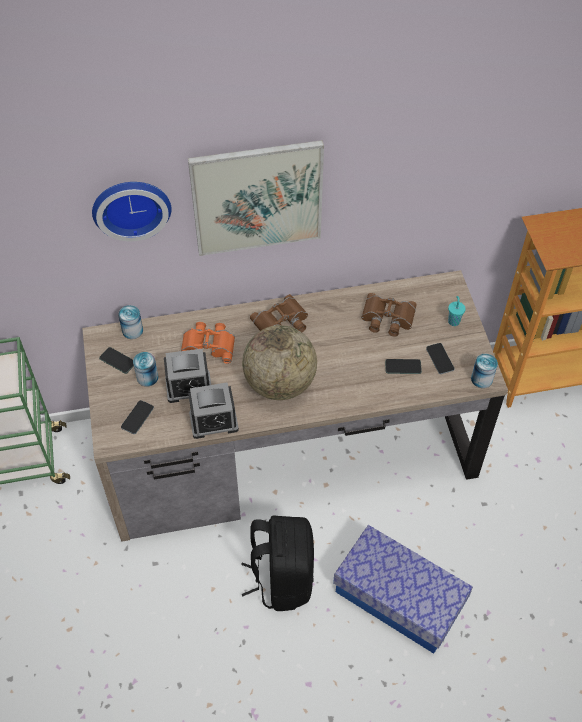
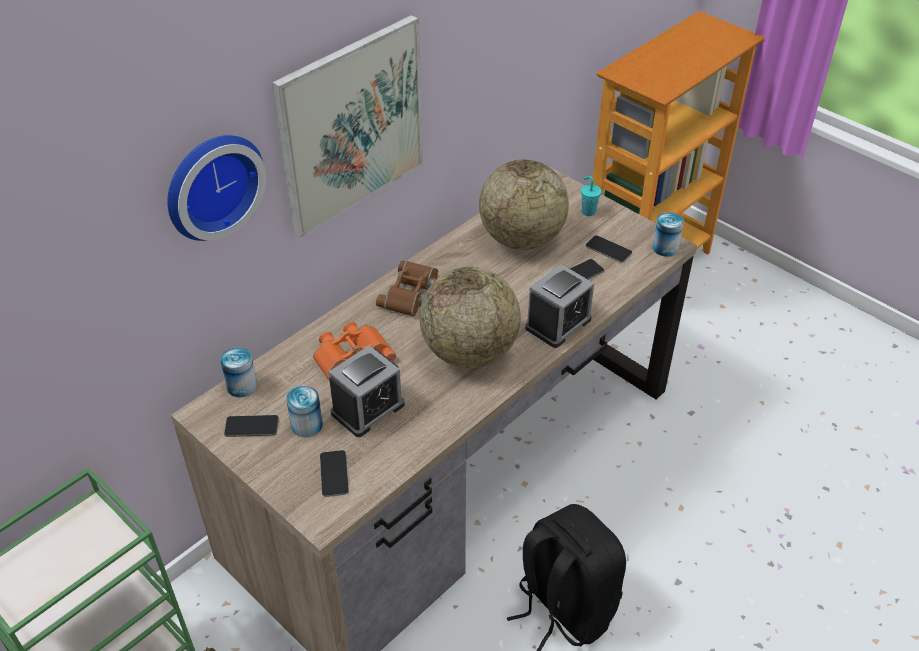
camera: 35 degrees left, 10 degrees down
(213, 421) = (431, 428): alarm clock -> alarm clock (558, 323)
(387, 318) = (521, 239): brown binoculars -> globe
(399, 598) = (695, 549): storage box -> none

